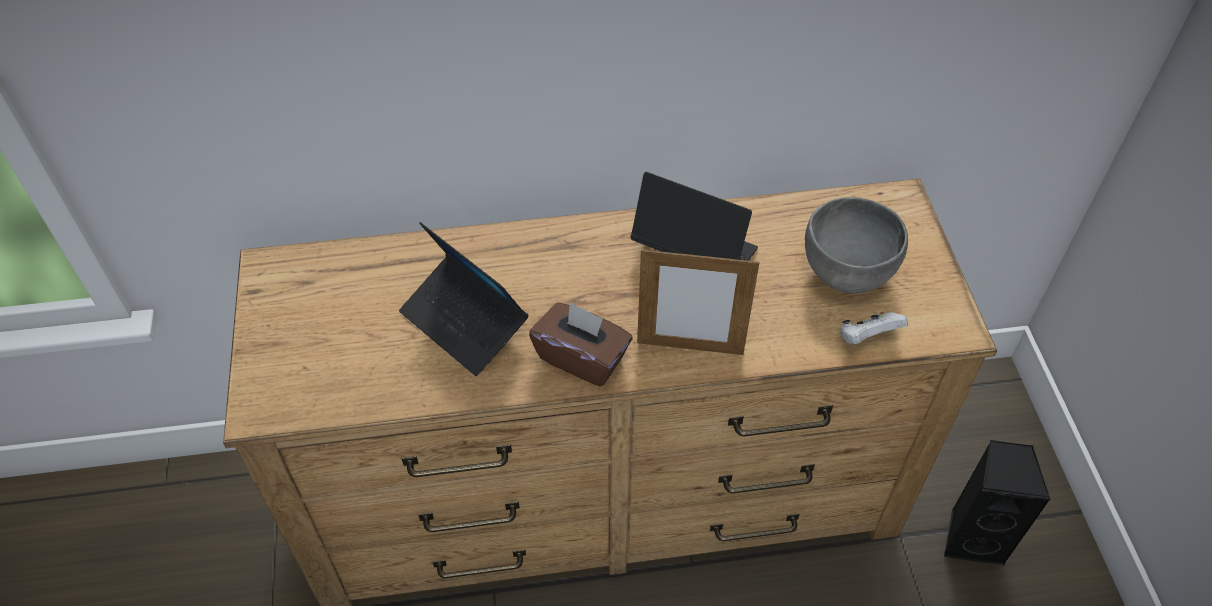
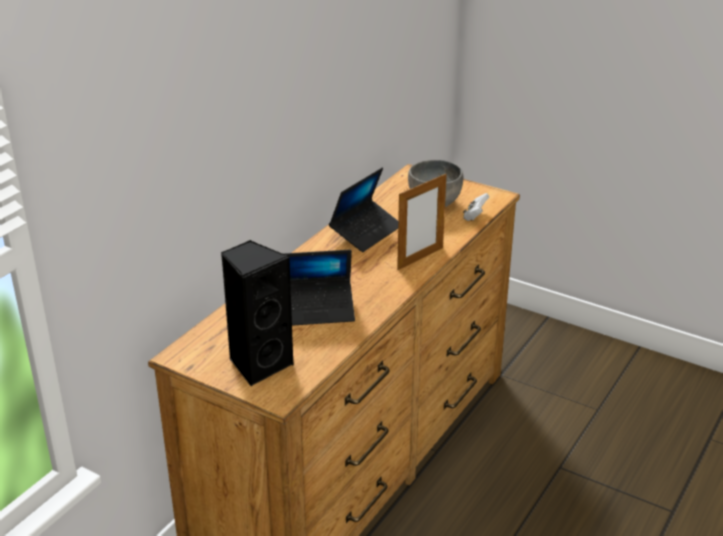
camera: 50 degrees left, 20 degrees down
(582, 358) = (385, 287): brown tissue box -> none
(693, 252) = (366, 232): laptop -> laptop turned 150 degrees clockwise
(973, 537) = (526, 354): black speaker -> black speaker (259, 364)

